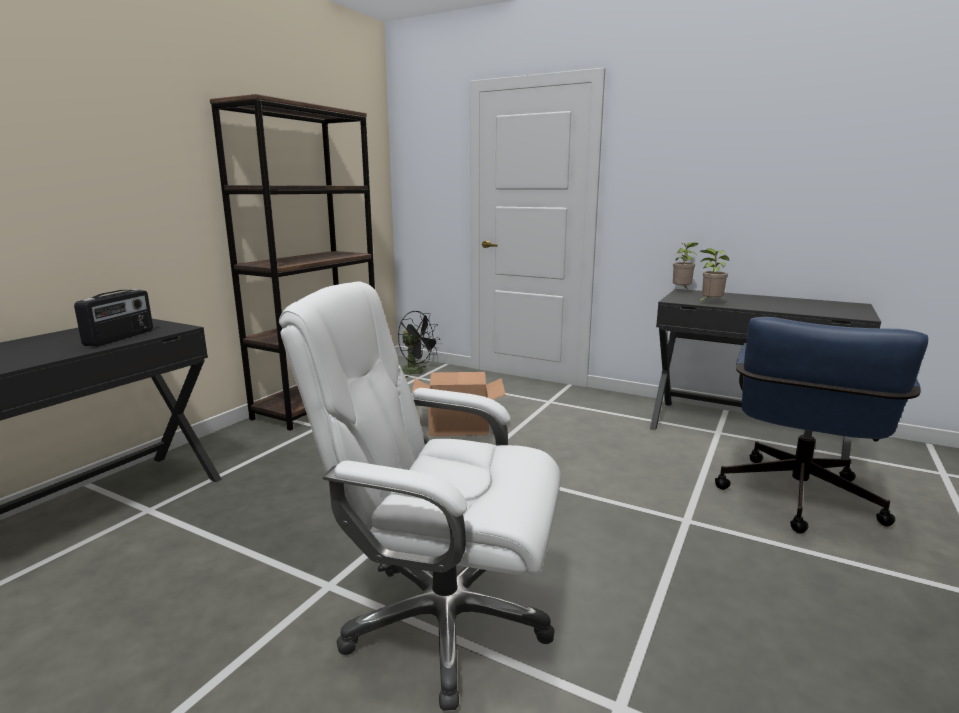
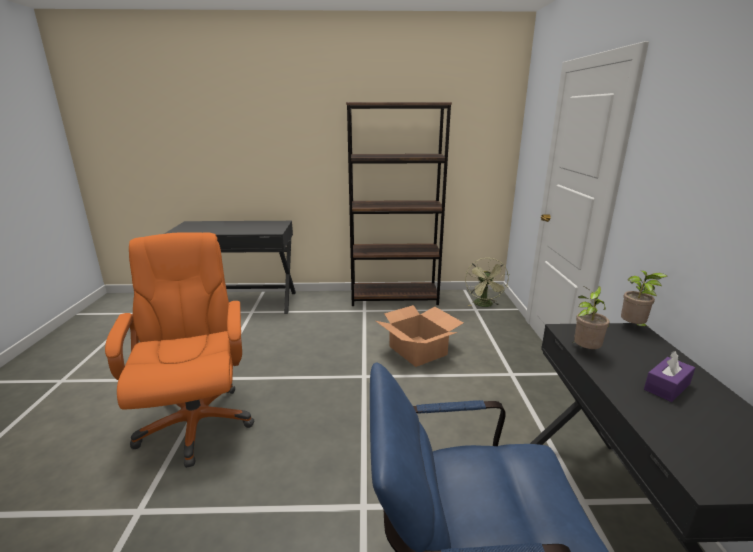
camera: 60 degrees right, 5 degrees up
(120, 338) = (250, 230): radio -> none
(417, 372) = (484, 305): black fan -> green fan
(443, 621) = (196, 423): white office chair -> orange office chair
(765, 302) = (666, 387): none -> purple tissue box

